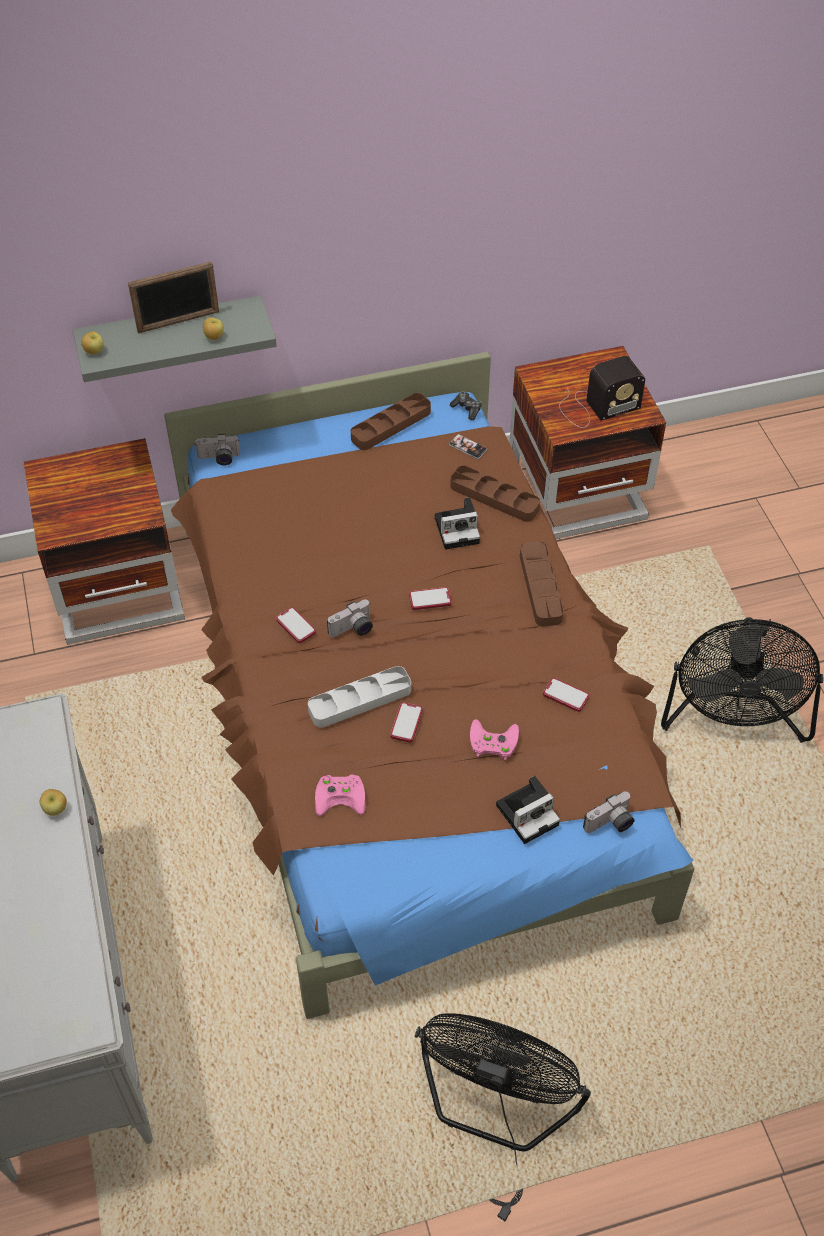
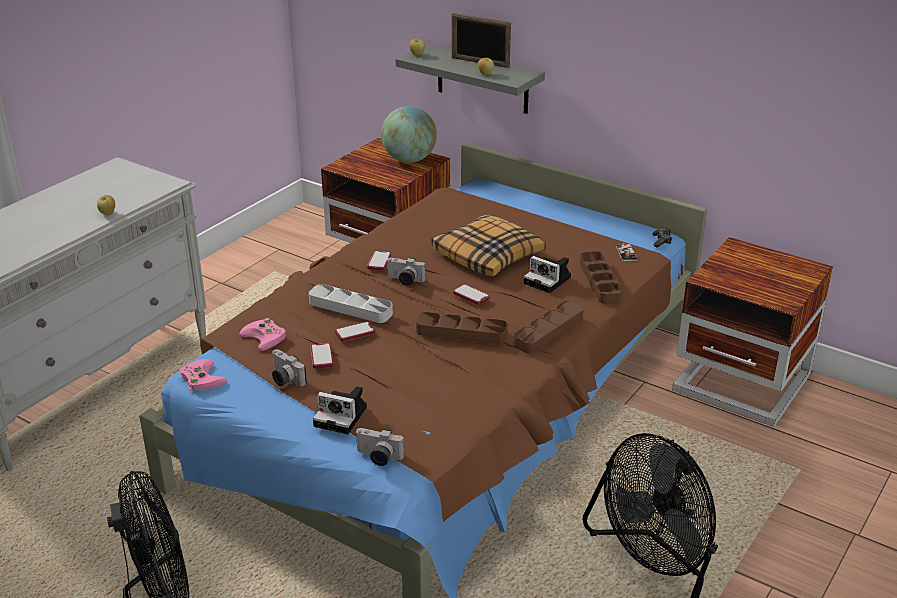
camera: 50 degrees right, 20 degrees down
(109, 470) = (409, 160): none -> globe
(219, 459) = (474, 186): camera -> camera (284, 379)
(369, 540) = (488, 256): none -> pillow
(391, 425) = (596, 221): brown tray -> brown tray (461, 332)
(491, 742) = (382, 372): pink game controller -> pink game controller (200, 378)
(565, 695) = (466, 384): phone -> phone (322, 357)
(596, 407) = (753, 281): radio -> none

